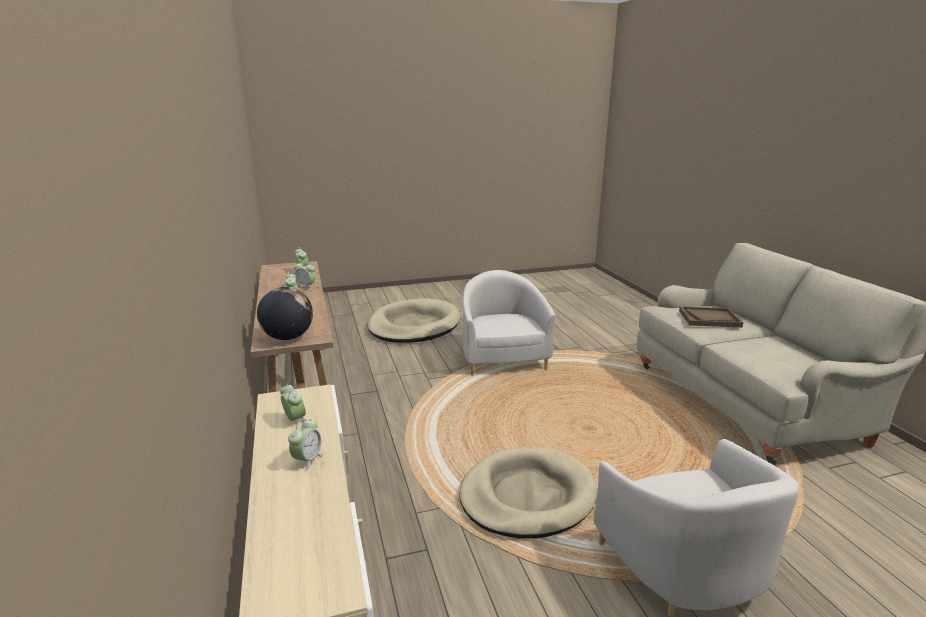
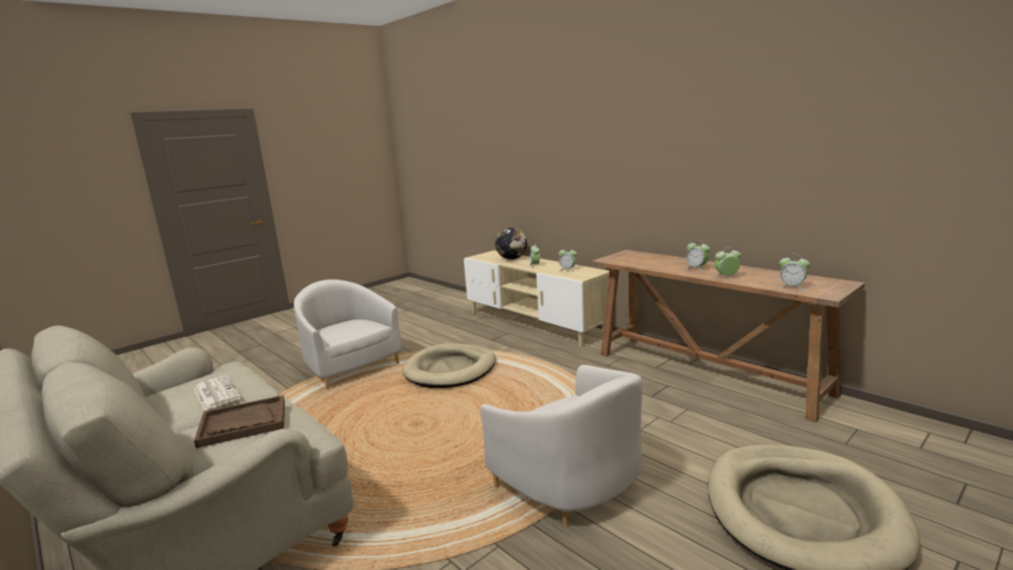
camera: 155 degrees right, 5 degrees down
(288, 337) = (624, 256): globe -> globe (512, 259)
(758, 349) = (216, 393): none -> newspaper

